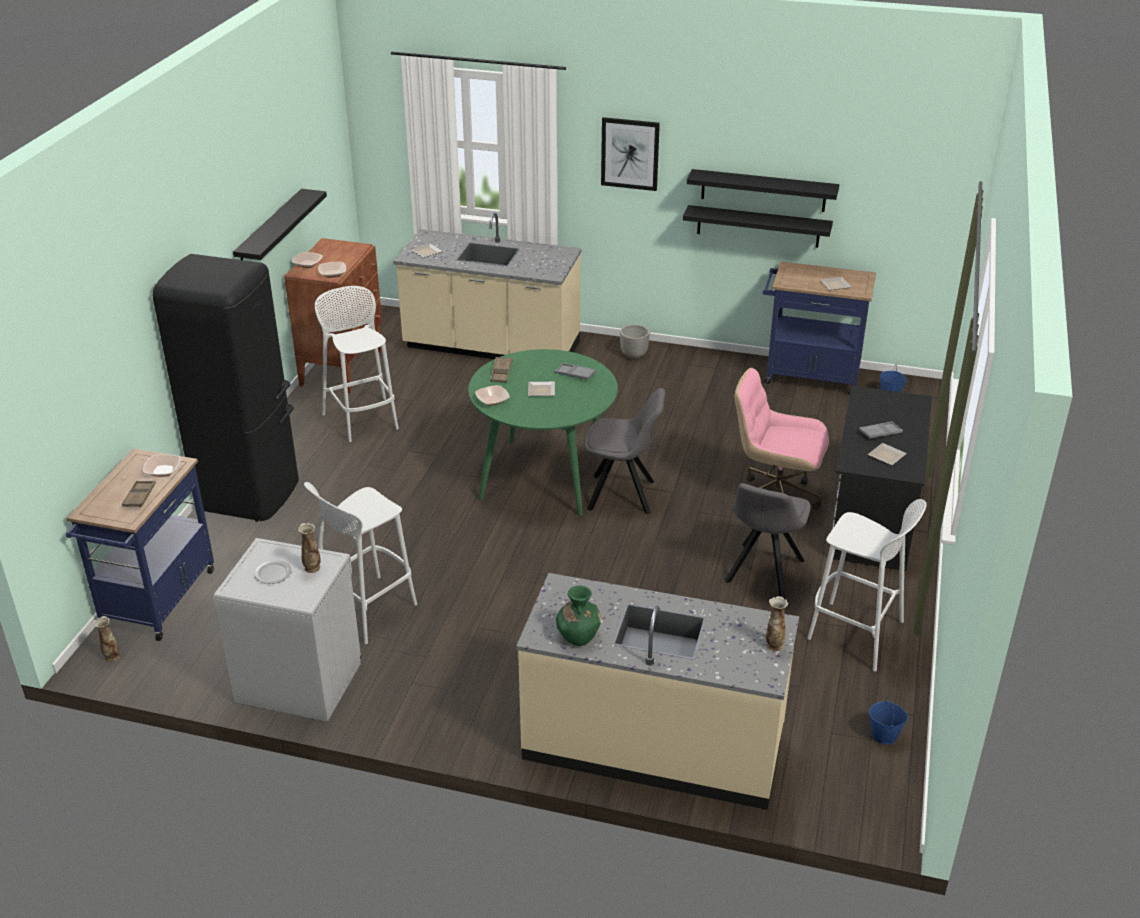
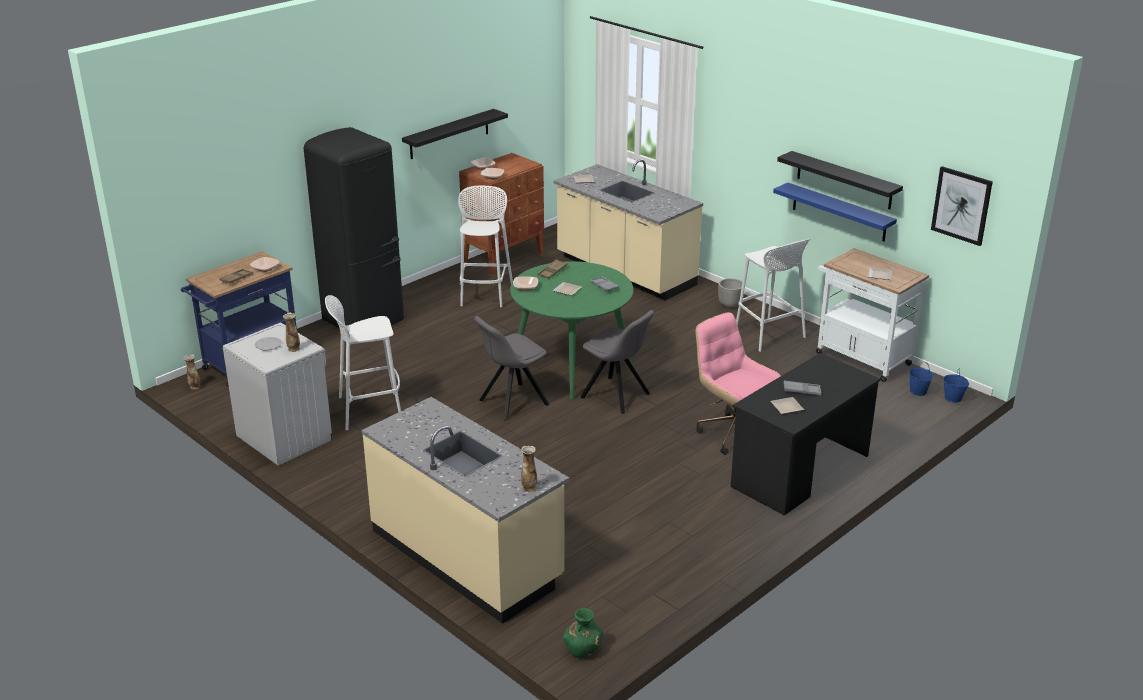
camera: 30 degrees right, 5 degrees down
(578, 635) = (406, 437): green vase -> green vase (583, 649)
(630, 153) = (748, 129): picture -> picture (961, 205)
(758, 226) = (839, 212): black shelf -> blue shelf
(763, 571) = (668, 478): grey chair -> grey chair (513, 402)
(808, 376) = (860, 358): blue cart -> white cart
(856, 634) = (694, 543): white stool -> white stool (768, 334)
(884, 735) = (640, 613): blue bucket -> blue bucket (953, 398)

